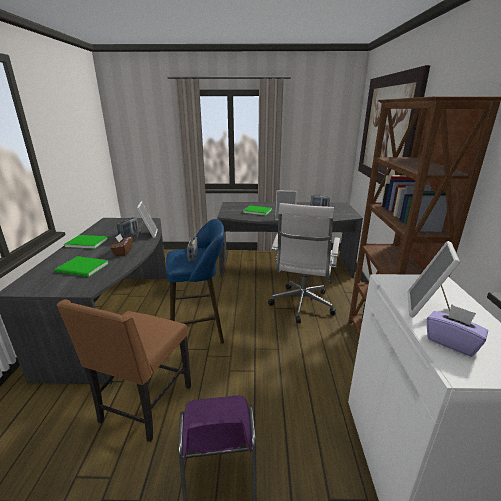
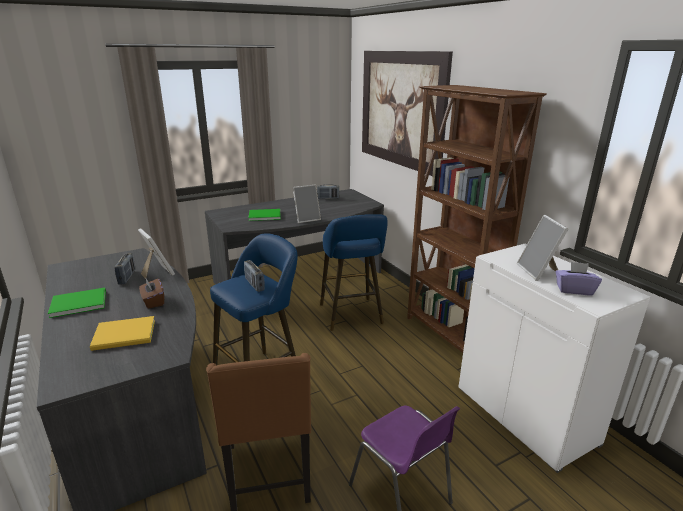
camera: 30 degrees left, 0 degrees up
(83, 268) = (126, 335): green book -> yellow book
(301, 306) = (352, 316): white office chair -> blue stool

